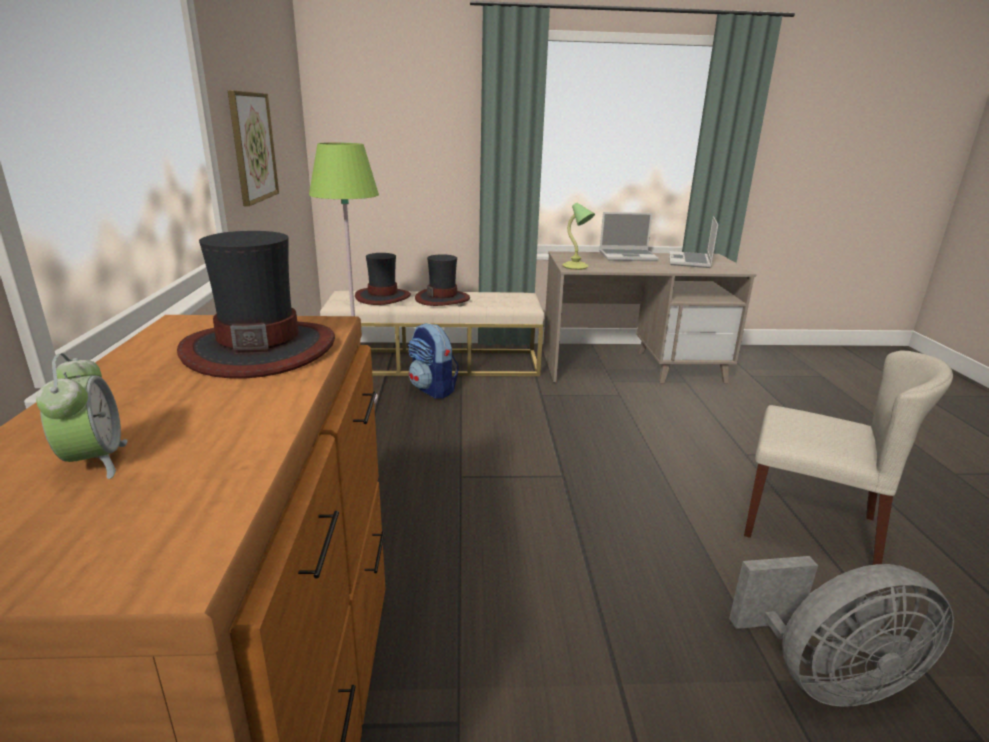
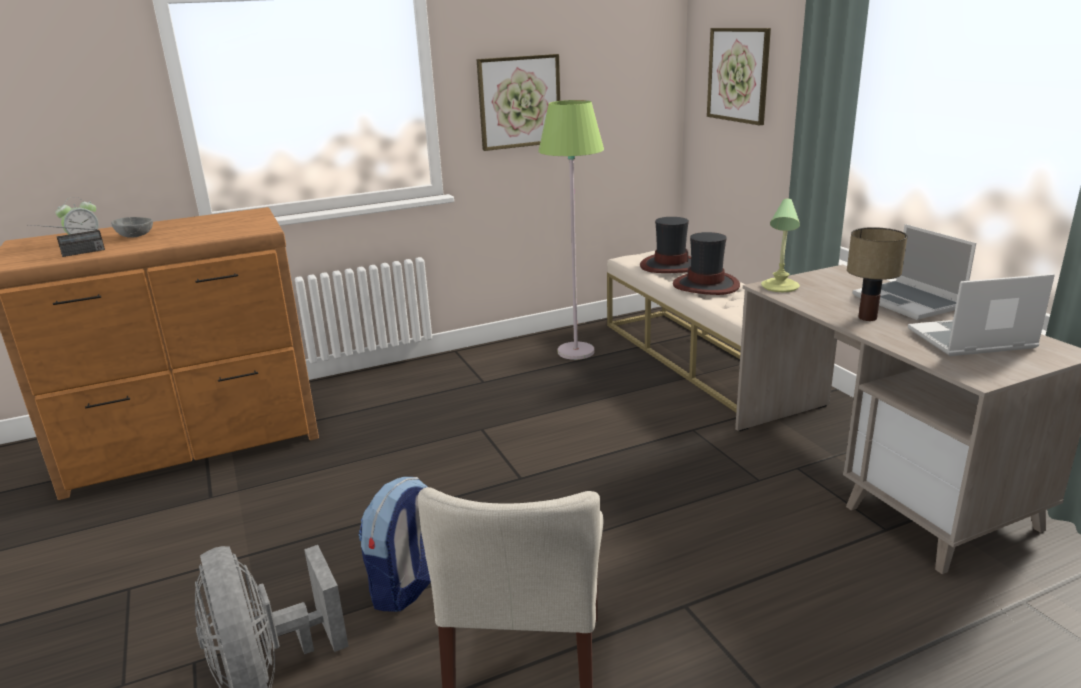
camera: 70 degrees right, 0 degrees up
(167, 406) = (136, 236): none -> grey bowl
(215, 471) = (72, 254): none -> radio
(260, 349) = (214, 230): hat -> none
(388, 124) = (738, 75): none -> picture
(433, 389) = (634, 374): backpack -> backpack (408, 587)
(646, 266) = (867, 318): none -> table lamp

